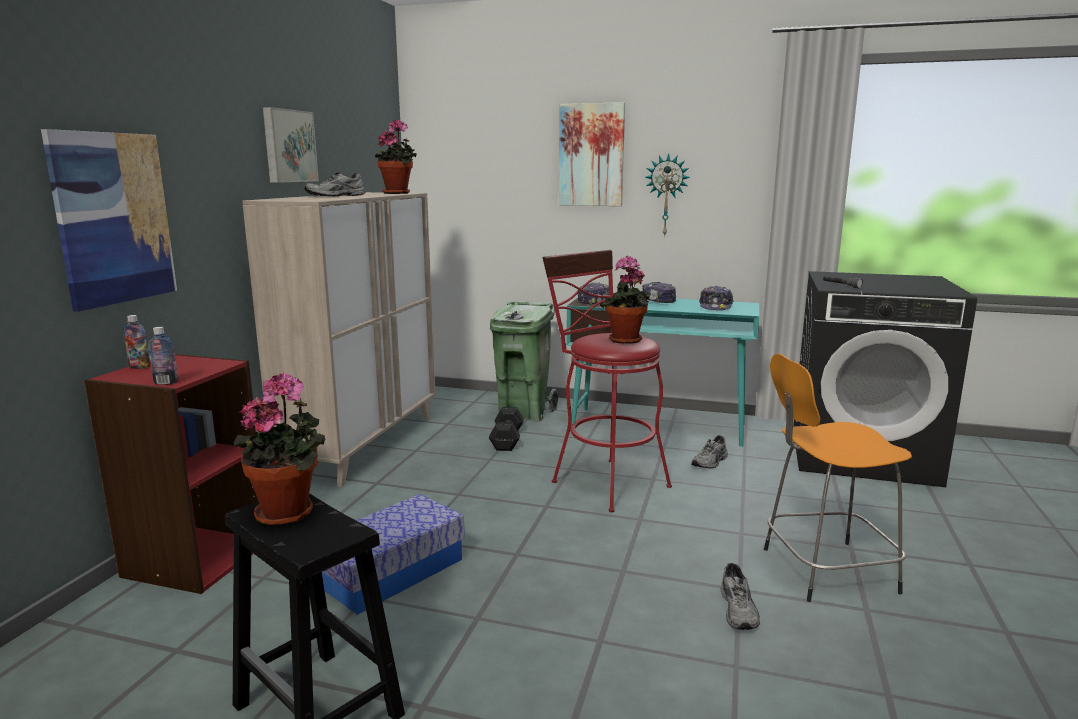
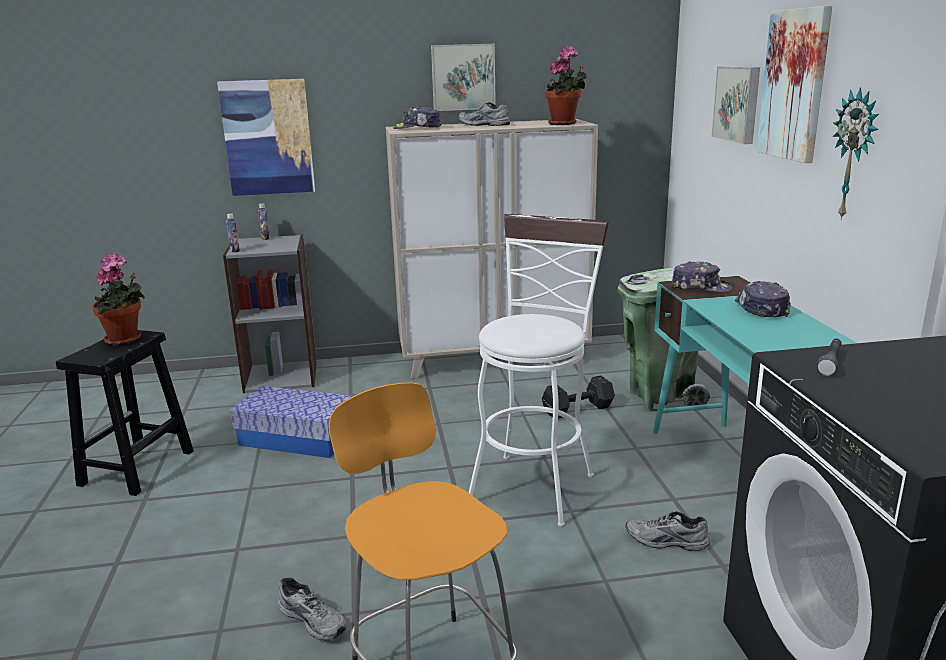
camera: 65 degrees right, 5 degrees up
(196, 558) = (281, 376): red bookcase -> grey bookcase
(517, 173) = (738, 103): none -> picture
(603, 481) = (535, 483): red stool -> white stool
(625, 341) = (524, 330): potted plant -> none
(715, 307) = (794, 341): cap -> cap (417, 128)
(740, 610) = (314, 619): grey shoe -> grey shoe turned 120 degrees counterclockwise

